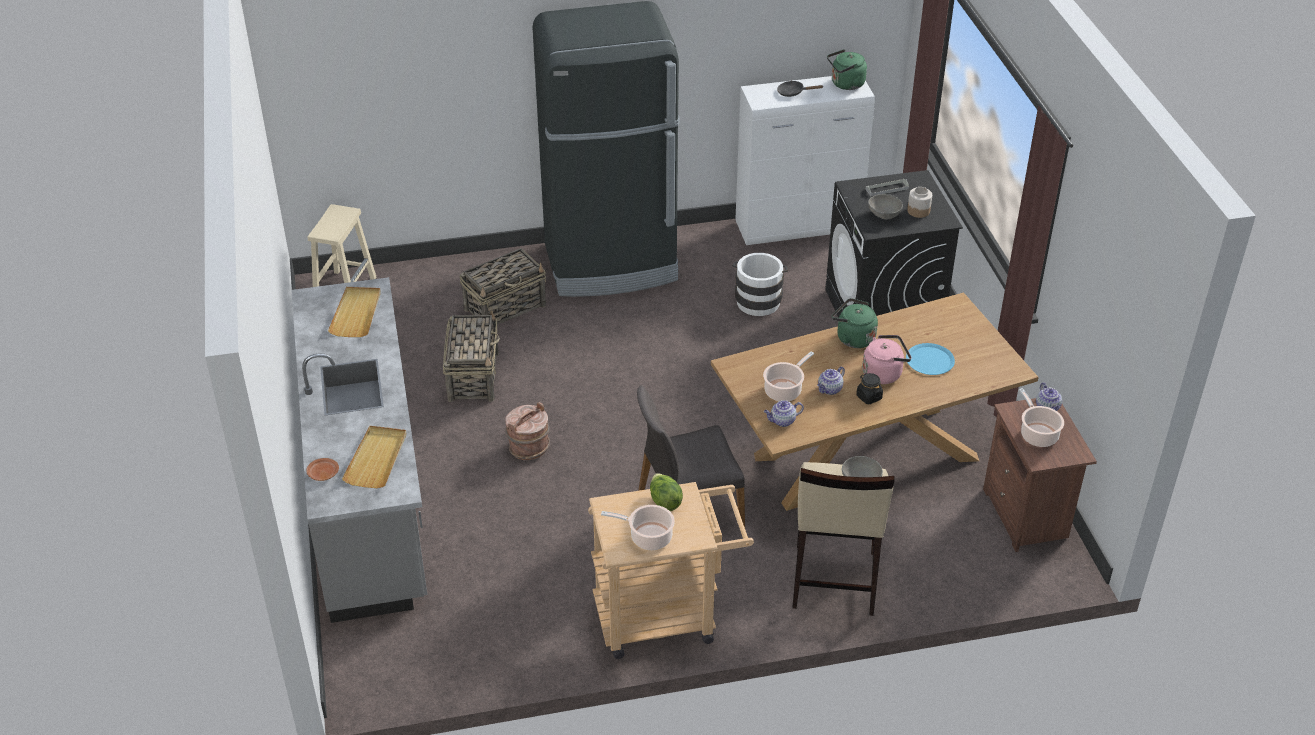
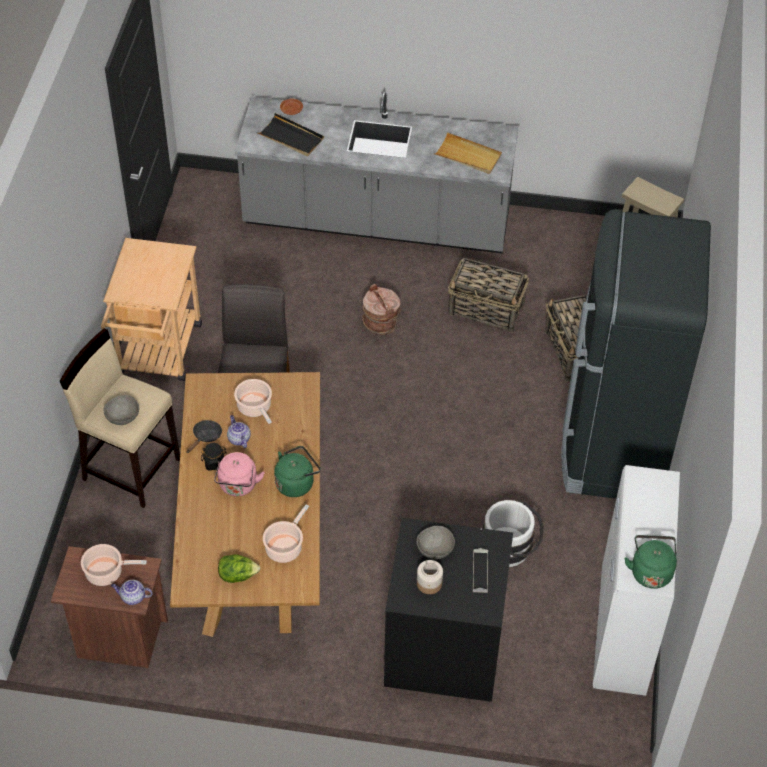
camera: 110 degrees right, 10 degrees up
(376, 459) = (291, 137): beige tray -> black tray
(648, 537) = (136, 265): cooking pot -> cooking pot (285, 547)
(664, 502) = (165, 284): lettuce -> lettuce (238, 575)
(782, 421) = (218, 392): teapot -> none
(793, 92) = (649, 514): black frying pan -> black frying pan (205, 436)
(930, 360) = (236, 528): blue plate -> none

